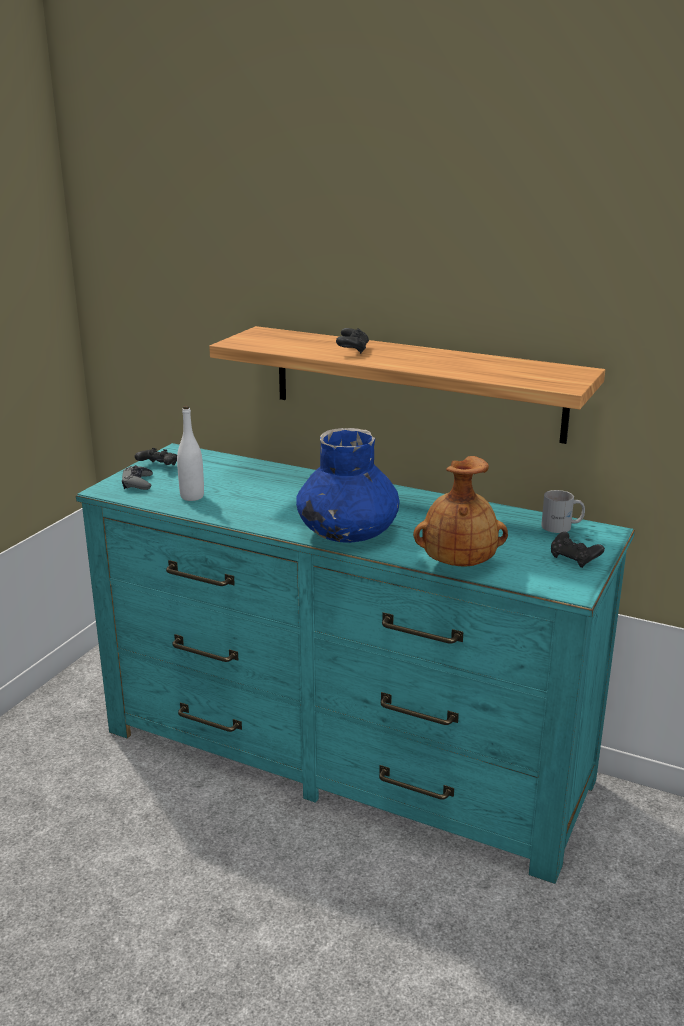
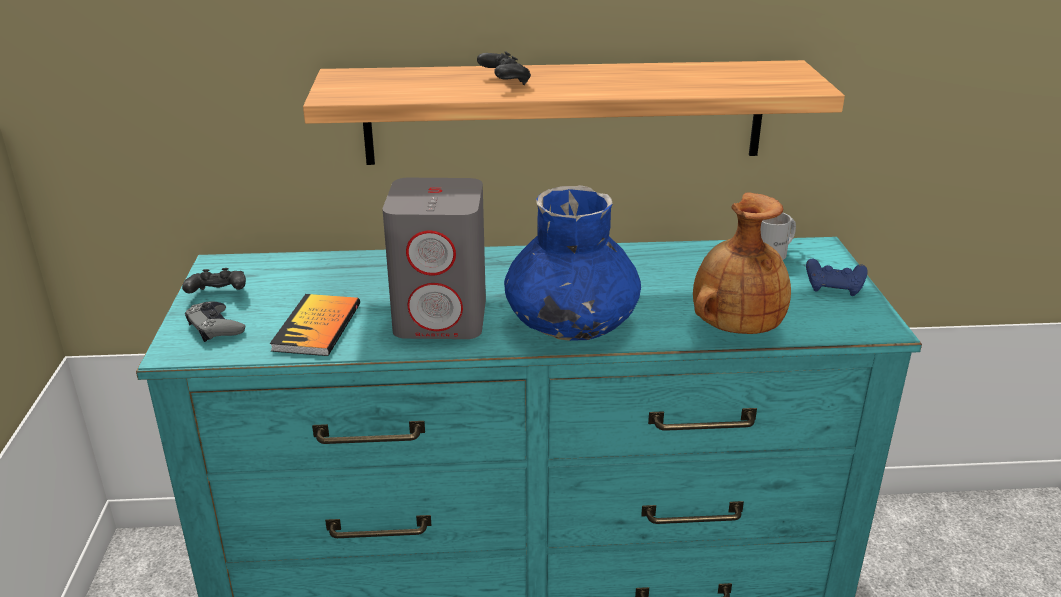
camera: 30 degrees left, 5 degrees up
(192, 496) = (317, 327): white bottle -> book
(270, 509) = (442, 318): none -> grey speaker
(574, 559) = (834, 288): black game controller -> blue game controller

